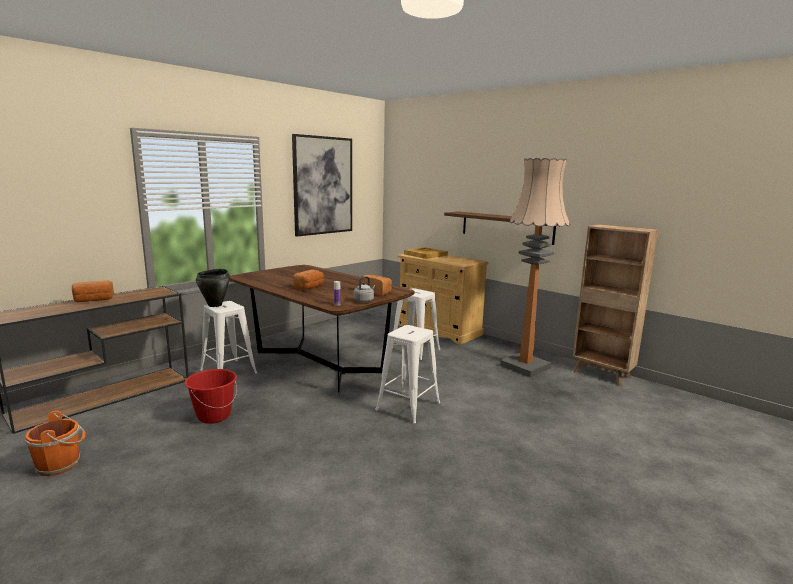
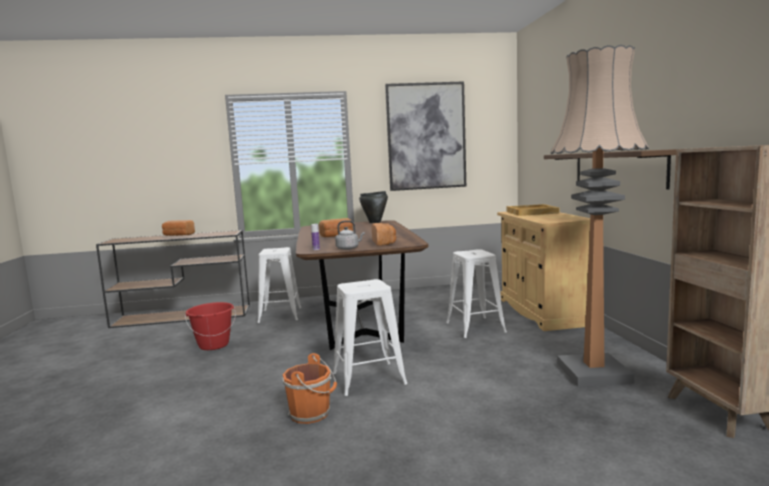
camera: 40 degrees right, 5 degrees down
(61, 464) = (93, 352): orange bucket -> orange bucket (312, 413)
(215, 305) = (270, 249): black cooking pot -> black cooking pot (375, 222)

